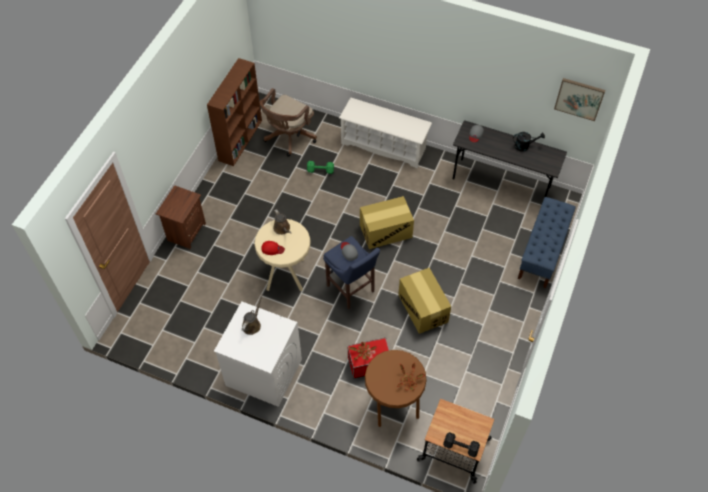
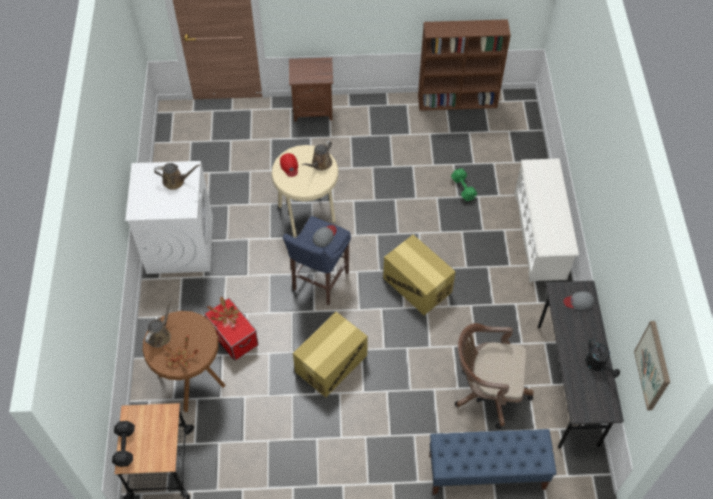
camera: 65 degrees right, 0 degrees up
(288, 137) = (489, 141): brown office chair -> brown office chair (486, 390)
(382, 388) = (160, 335): none -> brown watering can

